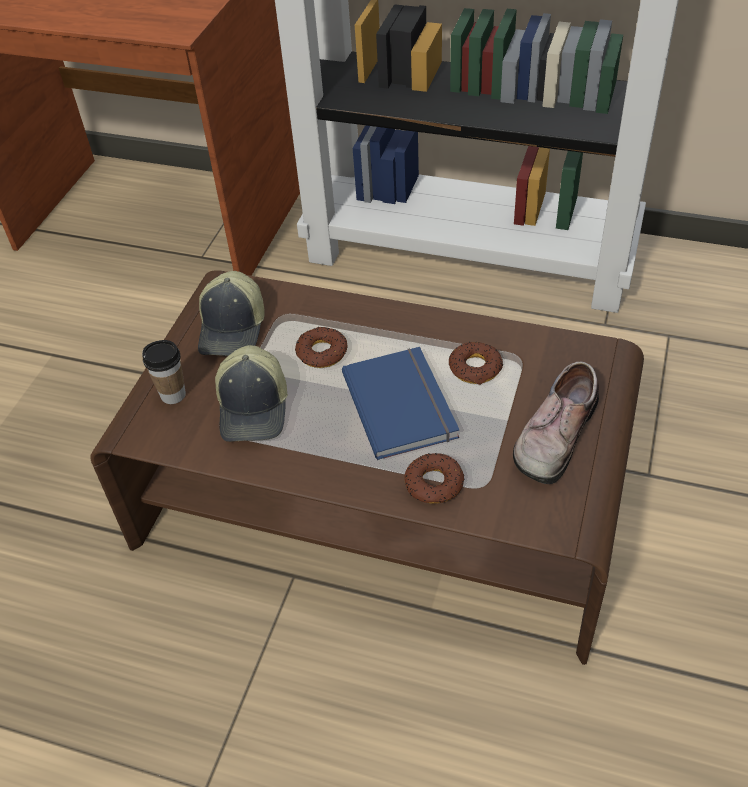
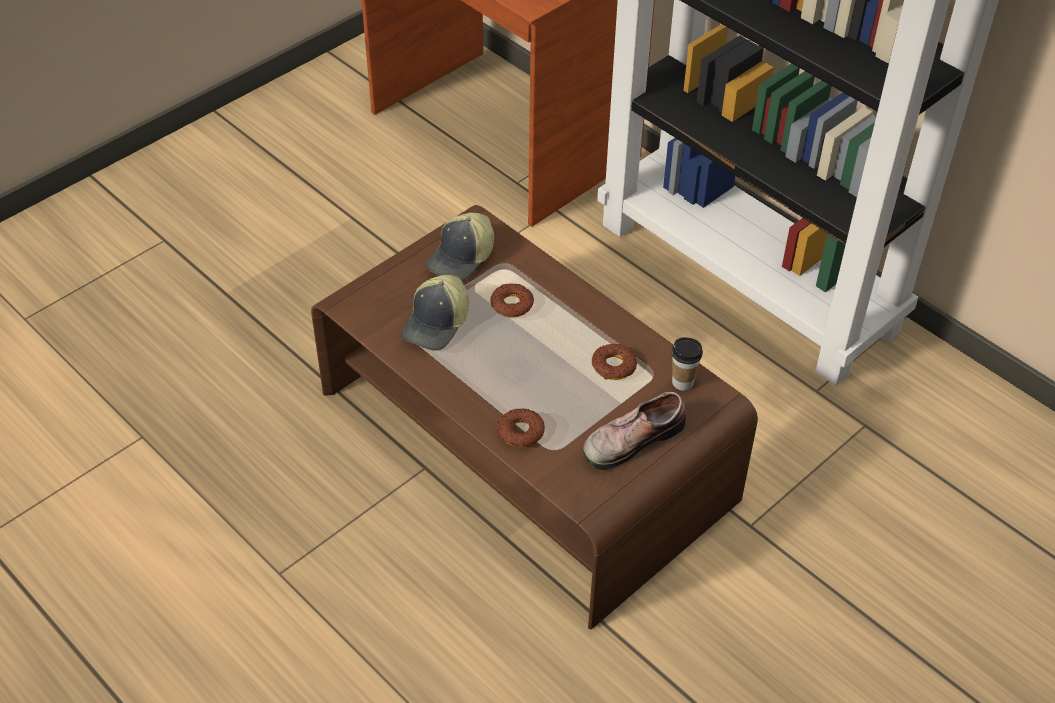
camera: 25 degrees right, 0 degrees up
(173, 395) = (388, 289): cup -> cup (682, 382)
(403, 404) = (541, 368): blue book -> none

